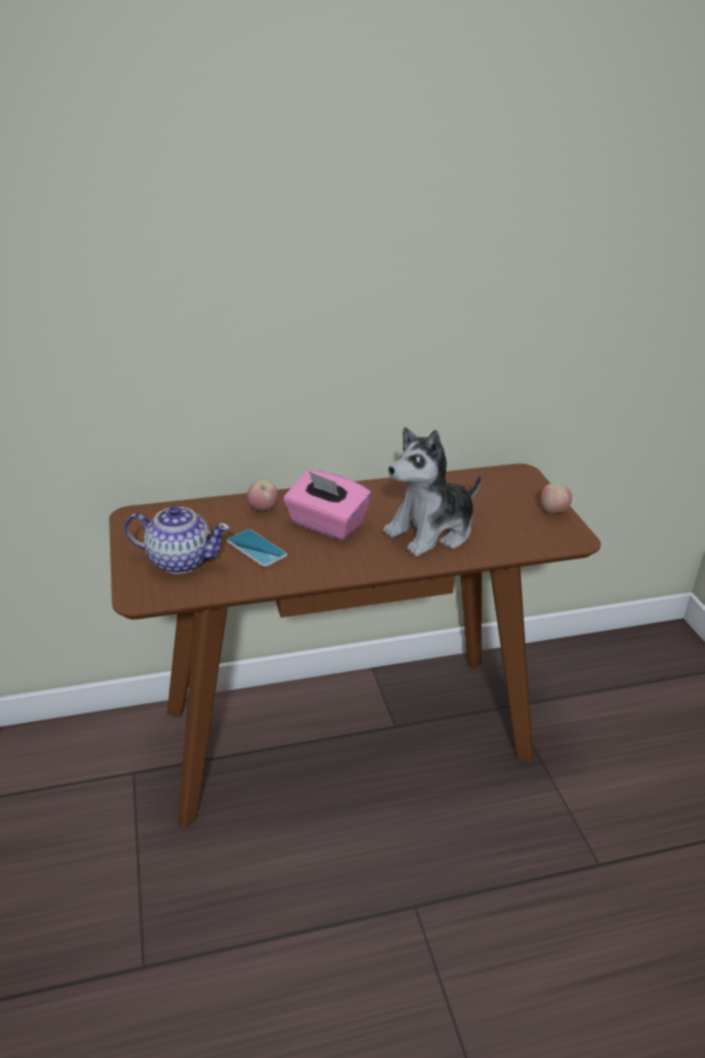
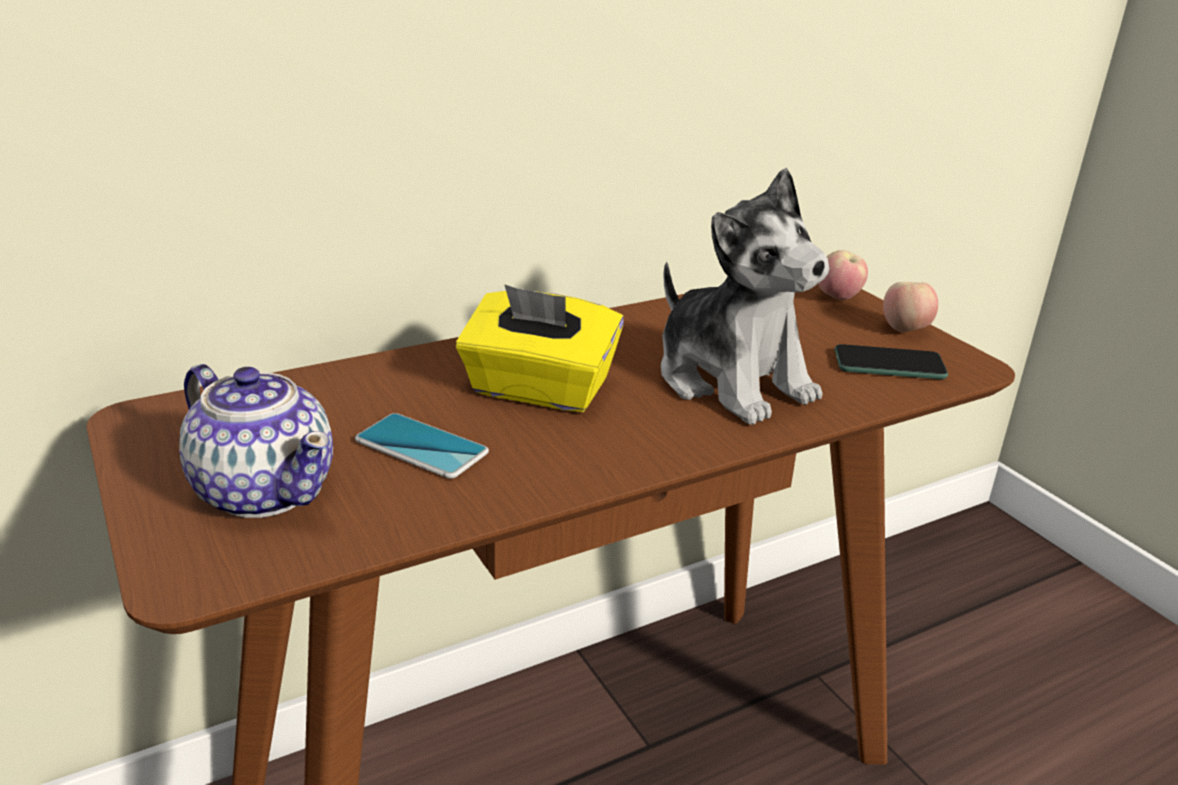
camera: 15 degrees left, 5 degrees down
(179, 560) = (264, 489): teapot -> teapot turned 45 degrees clockwise
(263, 509) = (406, 377): apple -> apple (837, 299)
(326, 524) = (539, 390): pink tissue box -> yellow tissue box
(431, 531) = (732, 380): plush toy -> plush toy turned 75 degrees counterclockwise
(527, 532) = (889, 364): none -> phone

